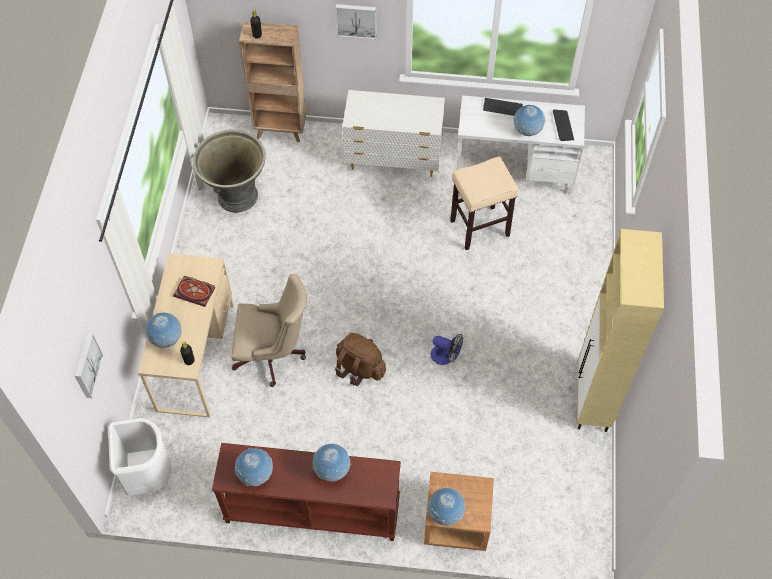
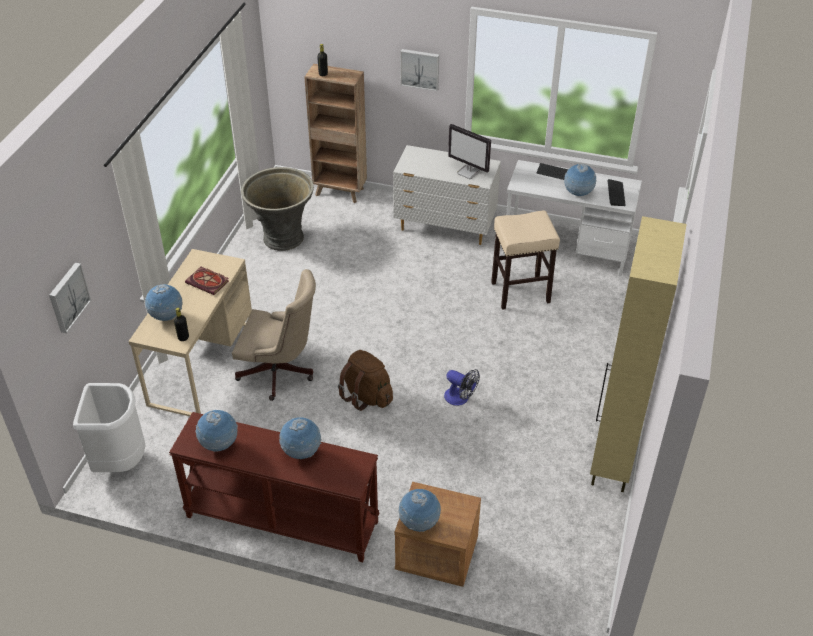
camera: 10 degrees right, 15 degrees down
(417, 117) = (469, 172): none -> monitor

